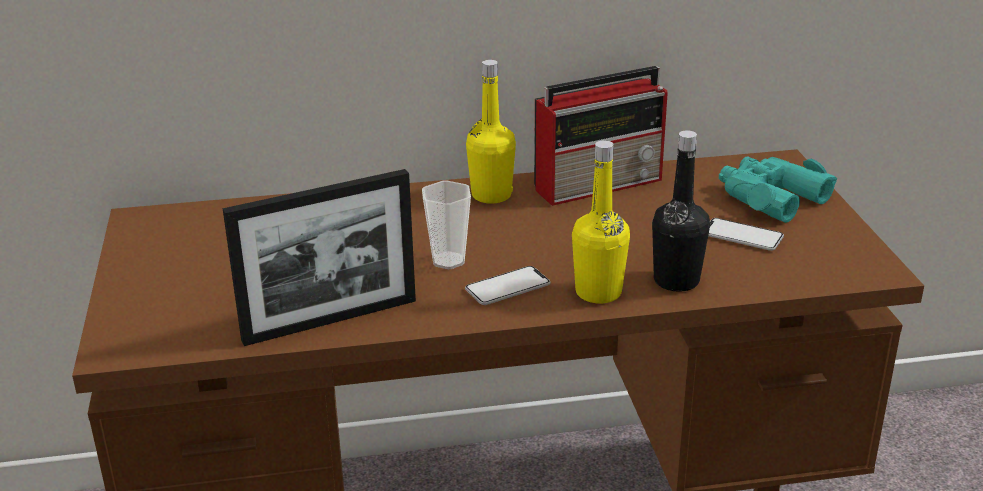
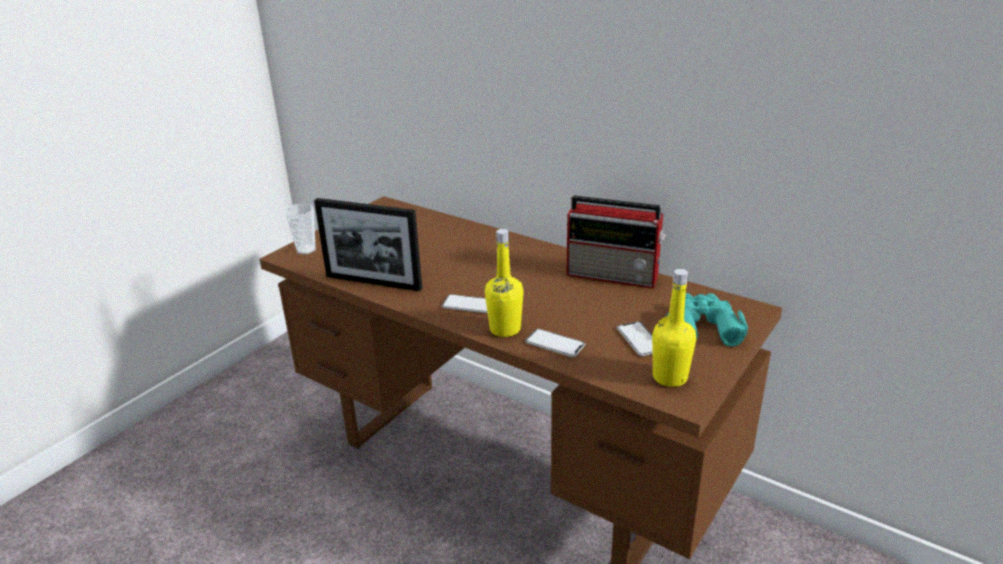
camera: 45 degrees right, 0 degrees up
(448, 261) = (467, 279): cup -> cup (306, 250)
(491, 195) = (546, 257): yellow bottle -> yellow bottle (670, 377)
(676, 281) = (555, 344): black bottle -> phone

